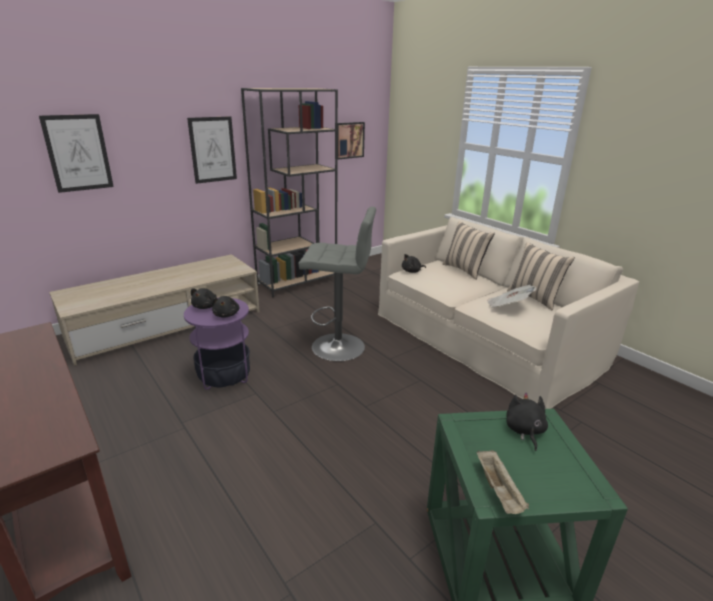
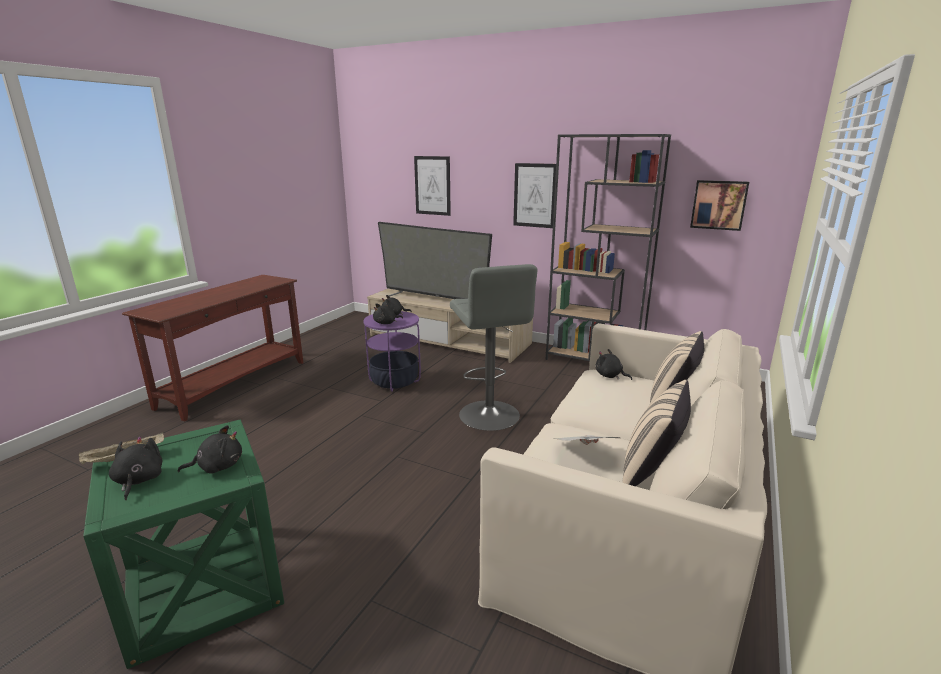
camera: 65 degrees right, 5 degrees down
(146, 286) = (434, 299): none -> television
(540, 479) = (138, 481): none -> black plush toy

